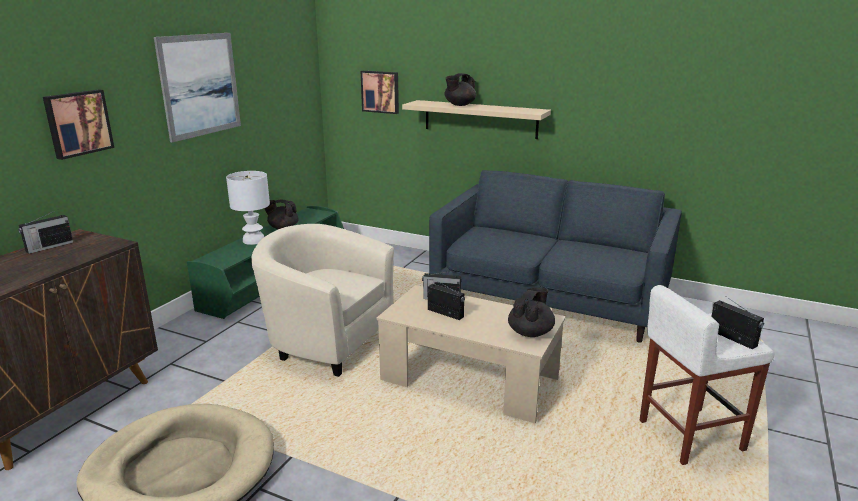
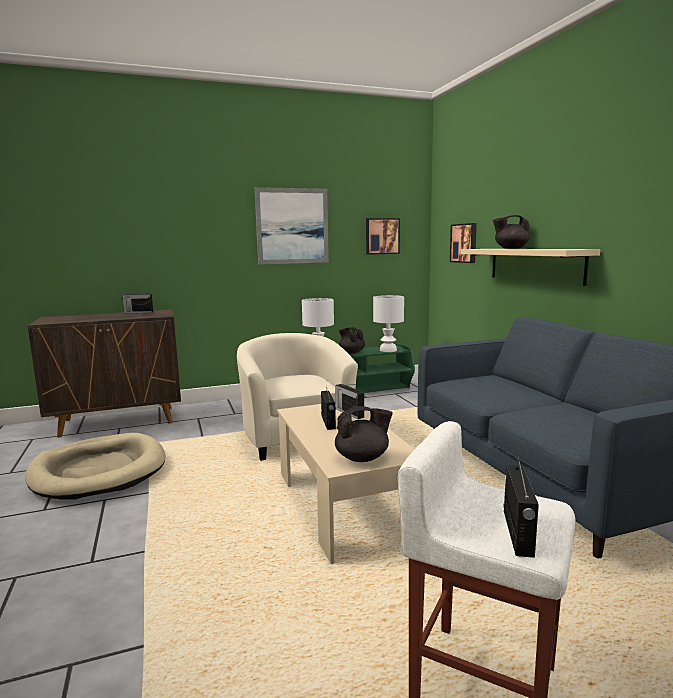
camera: 45 degrees right, 10 degrees down
(78, 123) = (184, 239): picture -> picture (382, 236)
(314, 216) = (388, 350): none -> white table lamp

